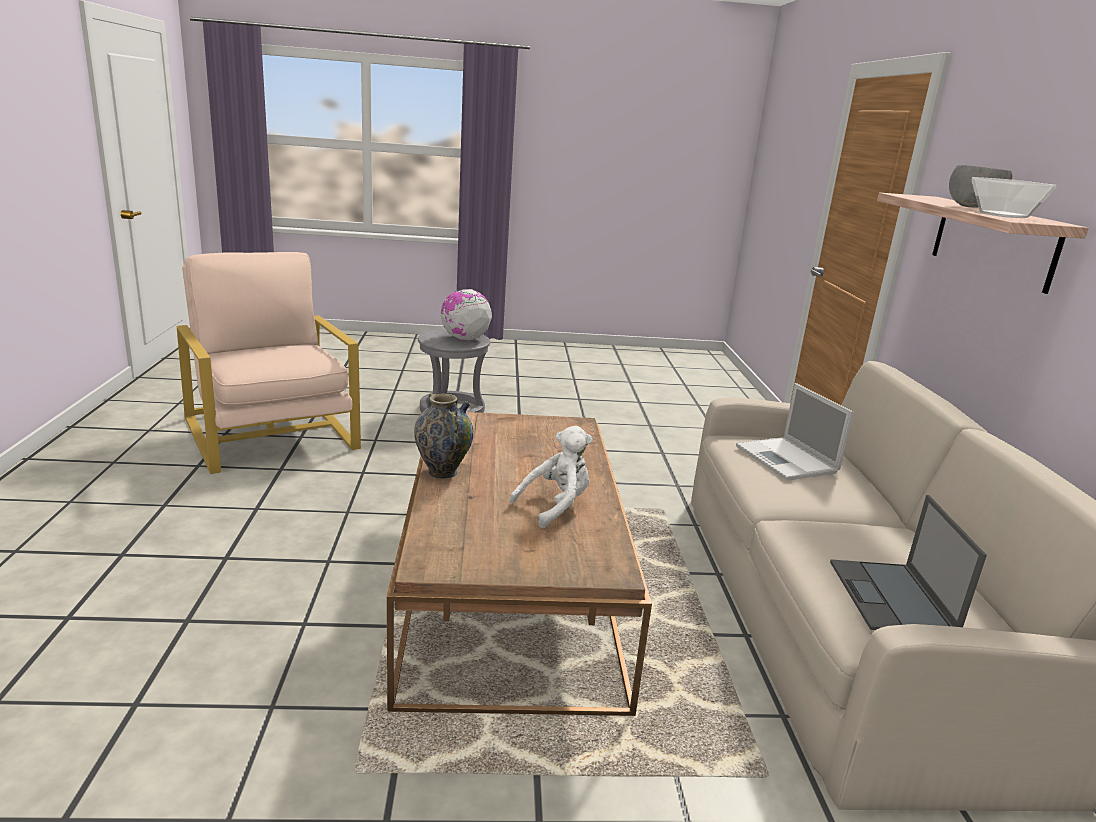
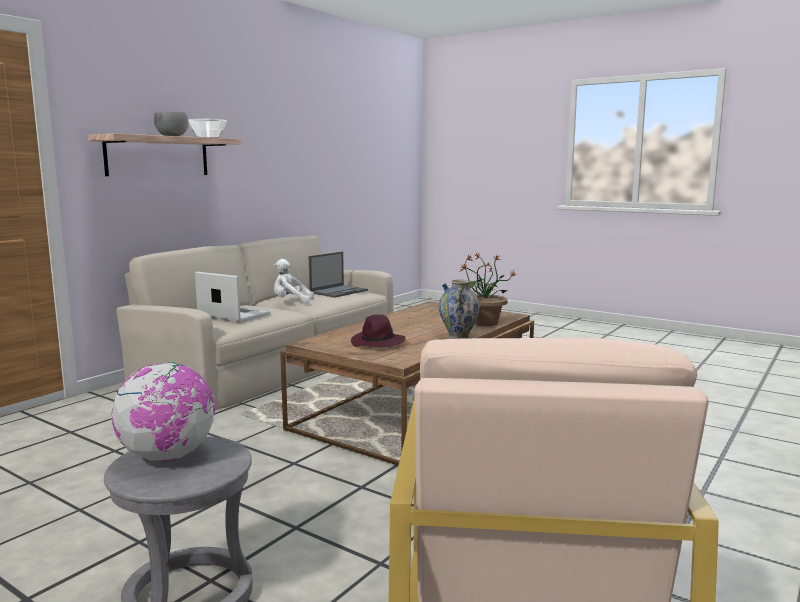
camera: 140 degrees left, 10 degrees down
(446, 519) = (483, 323): none -> potted plant
(511, 437) = (378, 343): none -> purple hat
(555, 506) = (418, 318): white plush toy -> white plush toy (291, 302)
(787, 460) = (232, 315): laptop -> laptop turned 75 degrees counterclockwise

